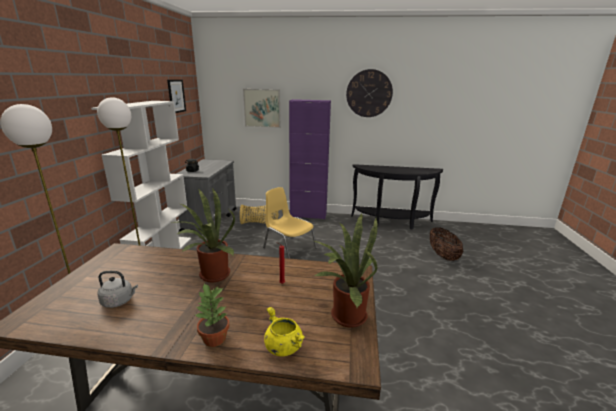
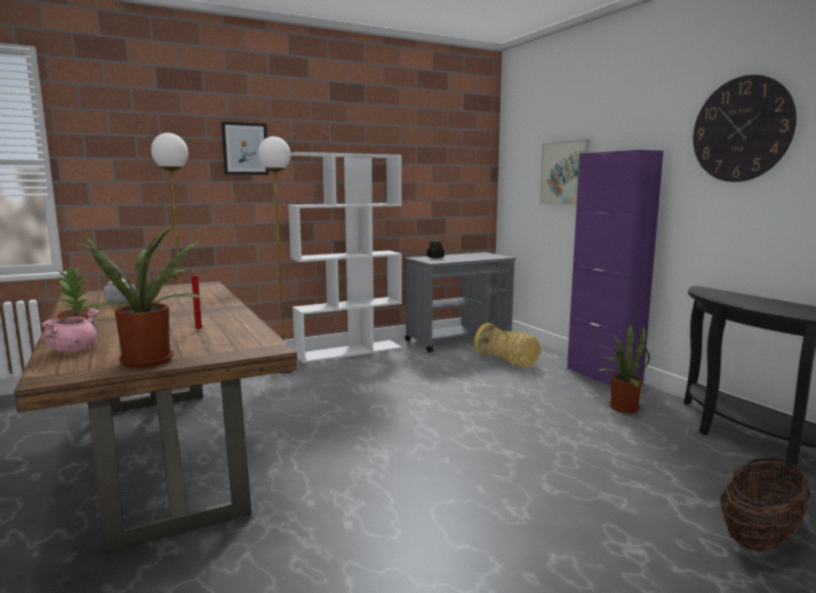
camera: 55 degrees right, 10 degrees down
(176, 96) = (442, 155): picture -> picture (245, 149)
(211, 275) = (189, 310): potted plant -> potted plant (620, 407)
(283, 347) = (73, 350): yellow cooking pot -> pink cooking pot
(289, 248) = (481, 396): yellow chair -> none

